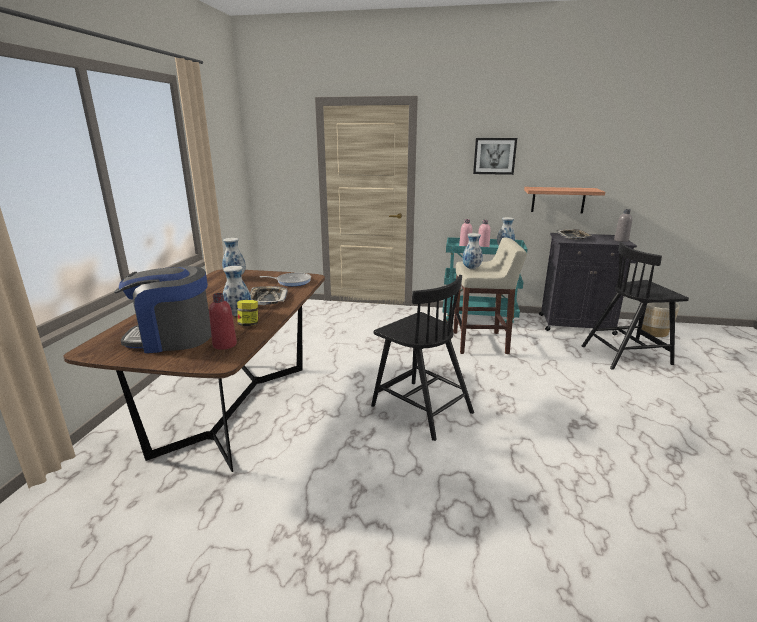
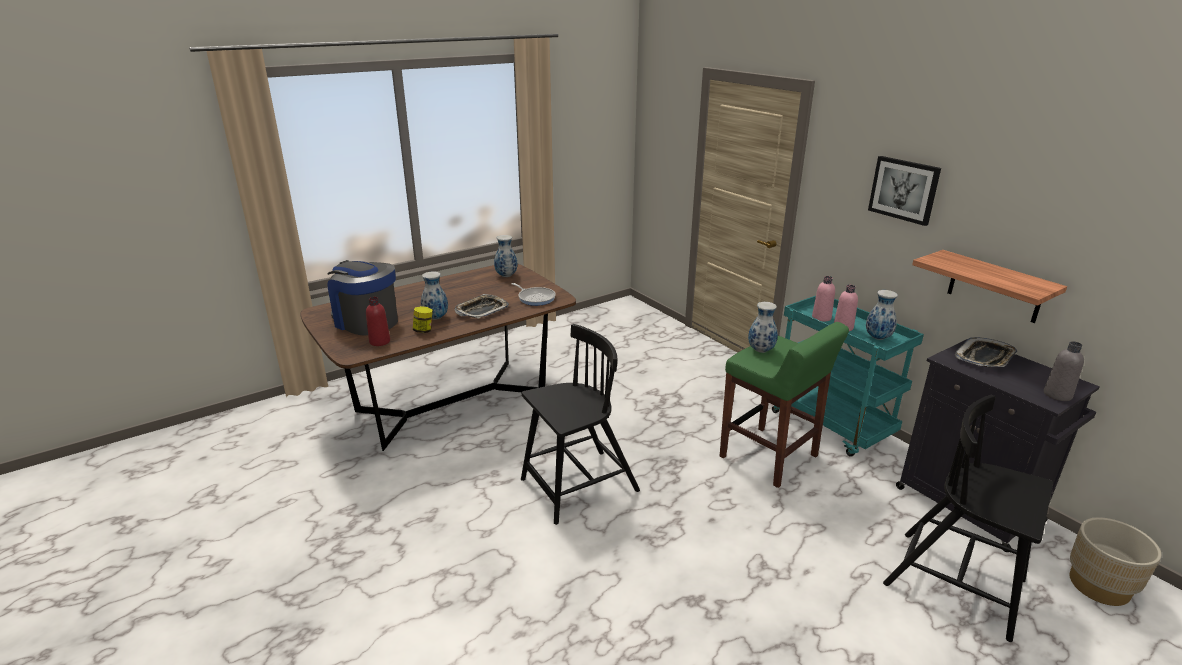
camera: 45 degrees right, 5 degrees up
(420, 408) = (577, 486): black chair -> black chair turned 120 degrees counterclockwise
(481, 343) = (770, 457): beige stool -> green stool

